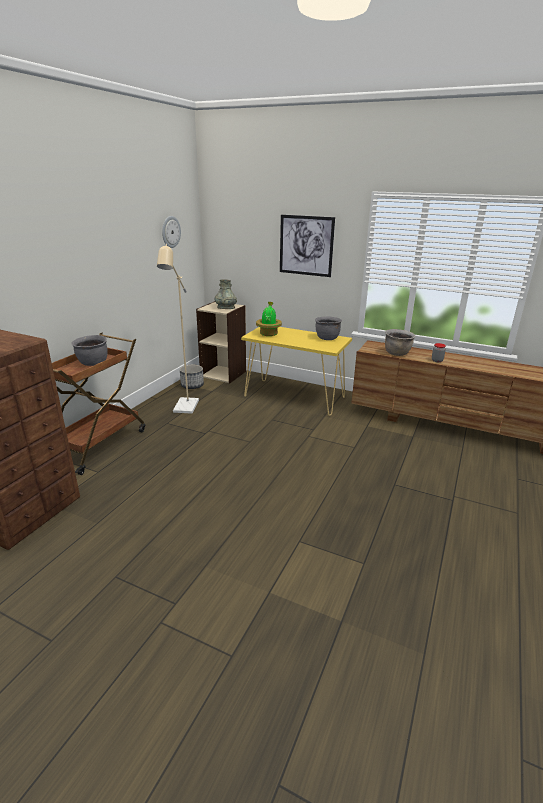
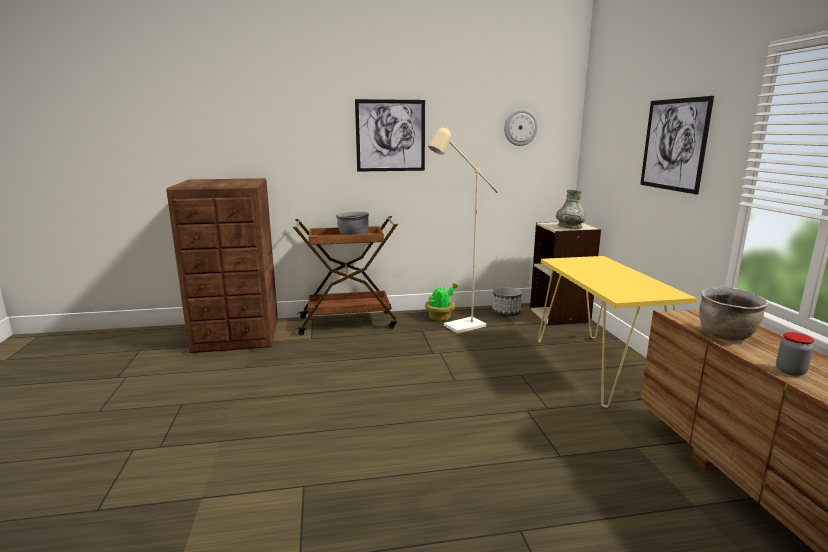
camera: 55 degrees right, 10 degrees down
(87, 253) = (390, 135): none -> picture
(268, 333) = (582, 264): potted plant -> potted plant (440, 317)
(327, 338) = (650, 287): grey cooking pot -> none

